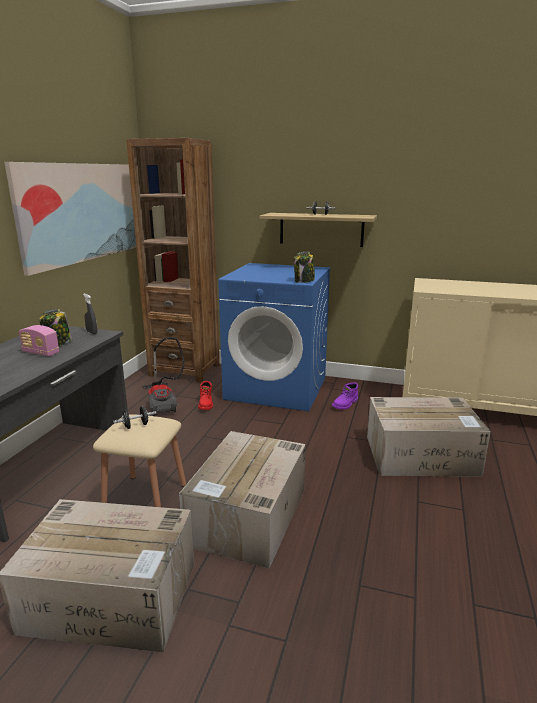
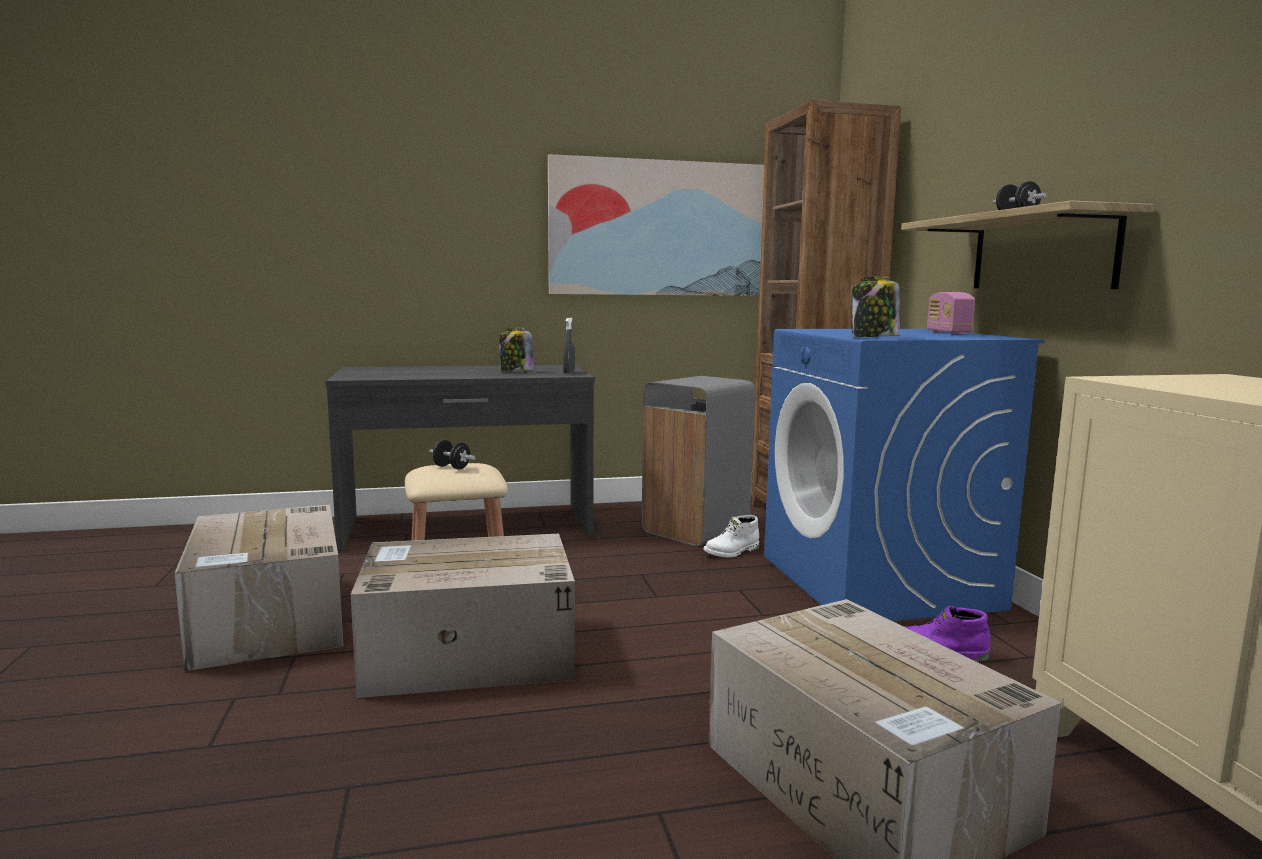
camera: 60 degrees right, 10 degrees down
(41, 353) = (480, 372): radio -> radio (948, 332)
(163, 402) = (694, 530): vacuum cleaner -> grey trash can
(206, 404) = (732, 552): red boot -> white boot

